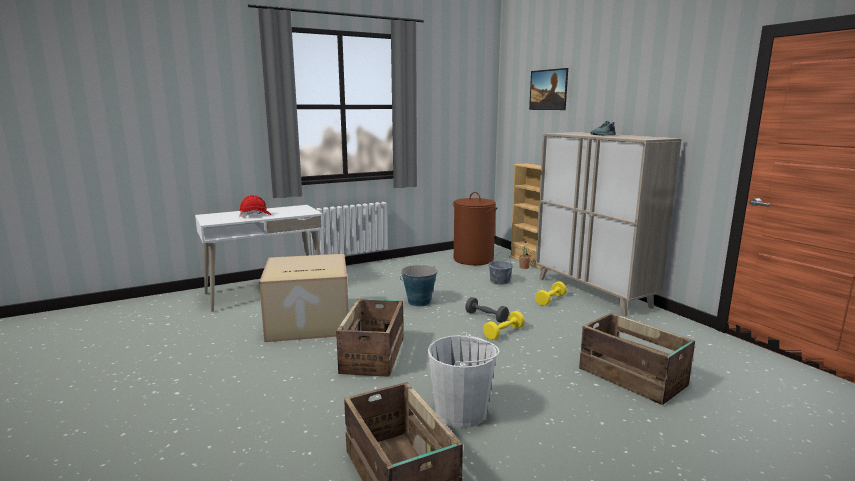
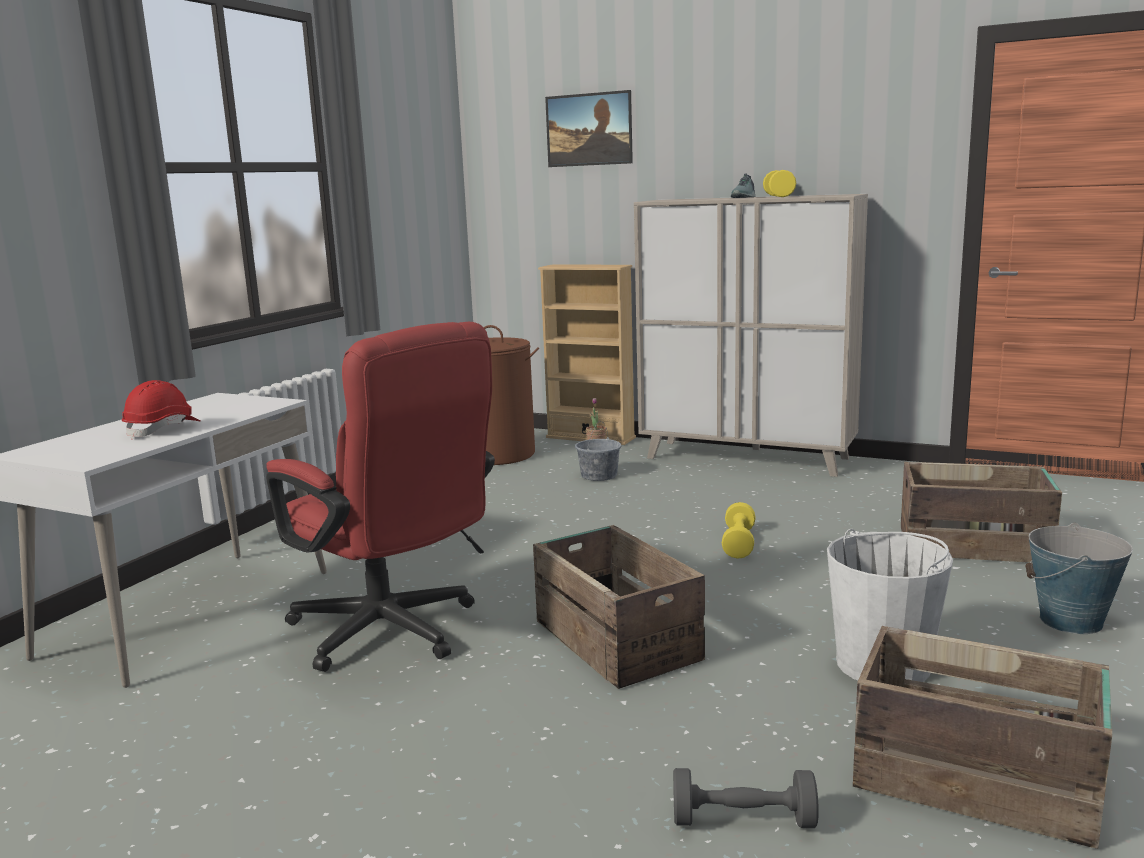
camera: 35 degrees left, 0 degrees up
(307, 322) = (394, 634): cardboard box -> red office chair
(419, 302) = (533, 540): bucket -> bucket (1071, 621)
(486, 317) = (675, 530): grey dumbbell -> grey dumbbell (743, 820)
(550, 300) = (715, 482): yellow dumbbell -> yellow dumbbell (778, 196)

